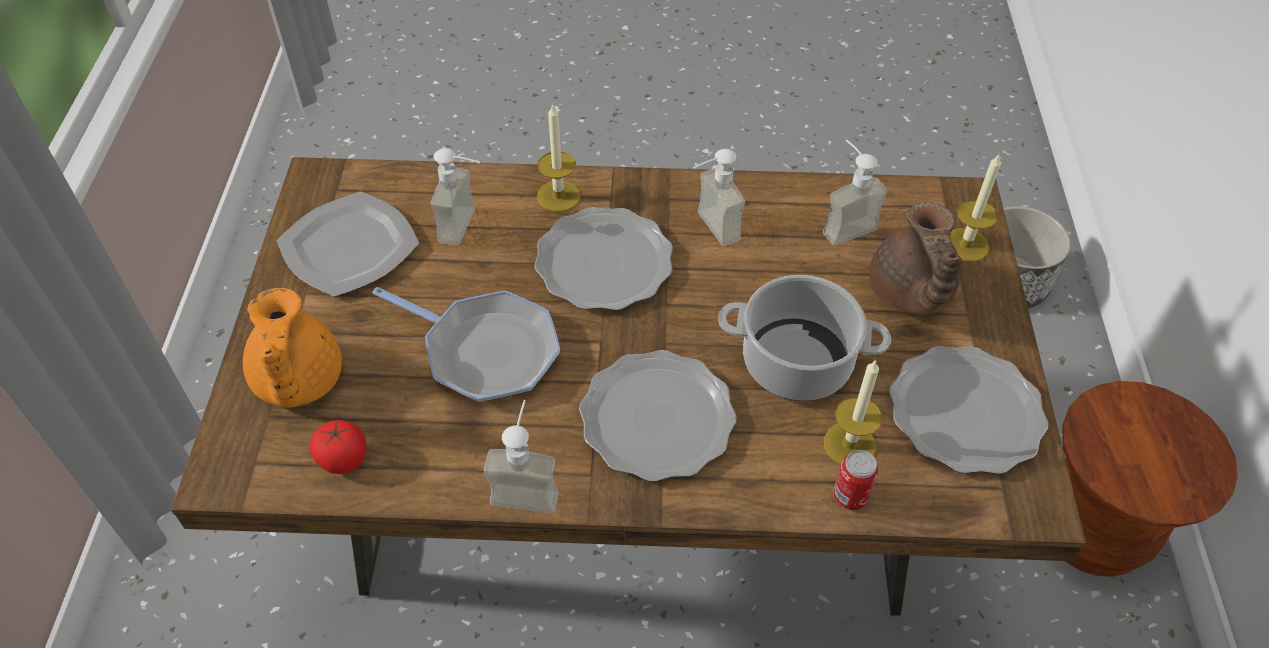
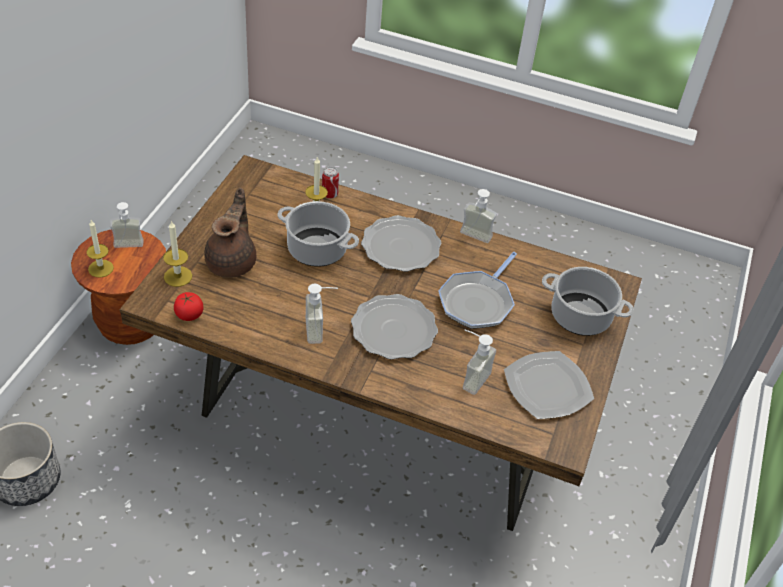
camera: 165 degrees left, 5 degrees down
(297, 382) = (581, 316): orange teapot -> cooking pot
(343, 459) = (559, 274): tomato -> tomato (189, 315)
(485, 351) = (477, 302): frying pan -> frying pan turned 105 degrees counterclockwise
(558, 196) = (404, 382): candle -> candle (100, 268)
(843, 224) = (237, 309): soap dispenser -> soap dispenser (128, 248)
(964, 412) = (252, 207): plate -> none

